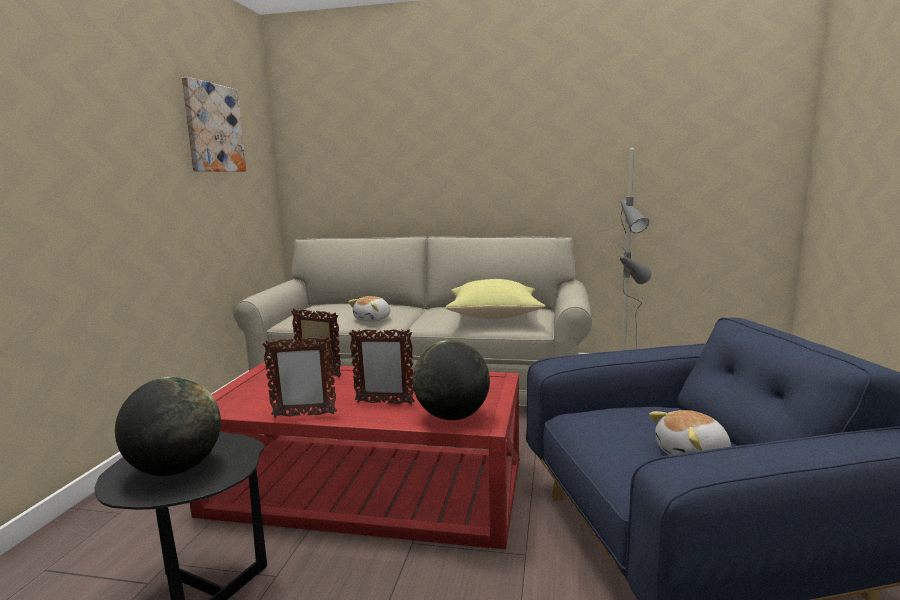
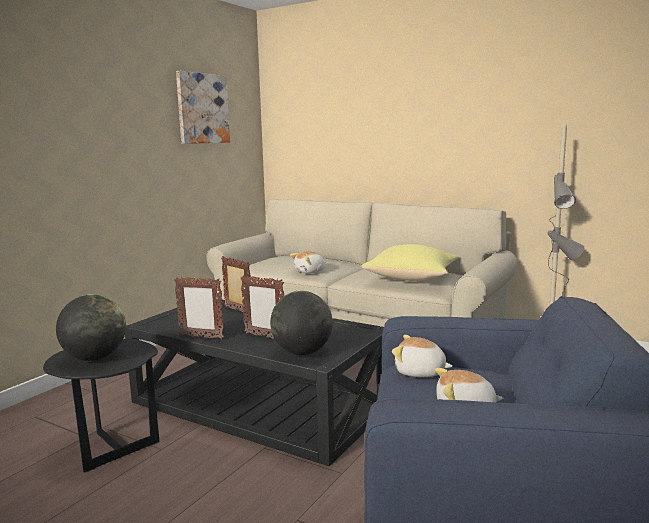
camera: 20 degrees right, 0 degrees up
(368, 487) = (259, 404): red coffee table -> black coffee table
(600, 419) = (420, 372): none -> plush toy

